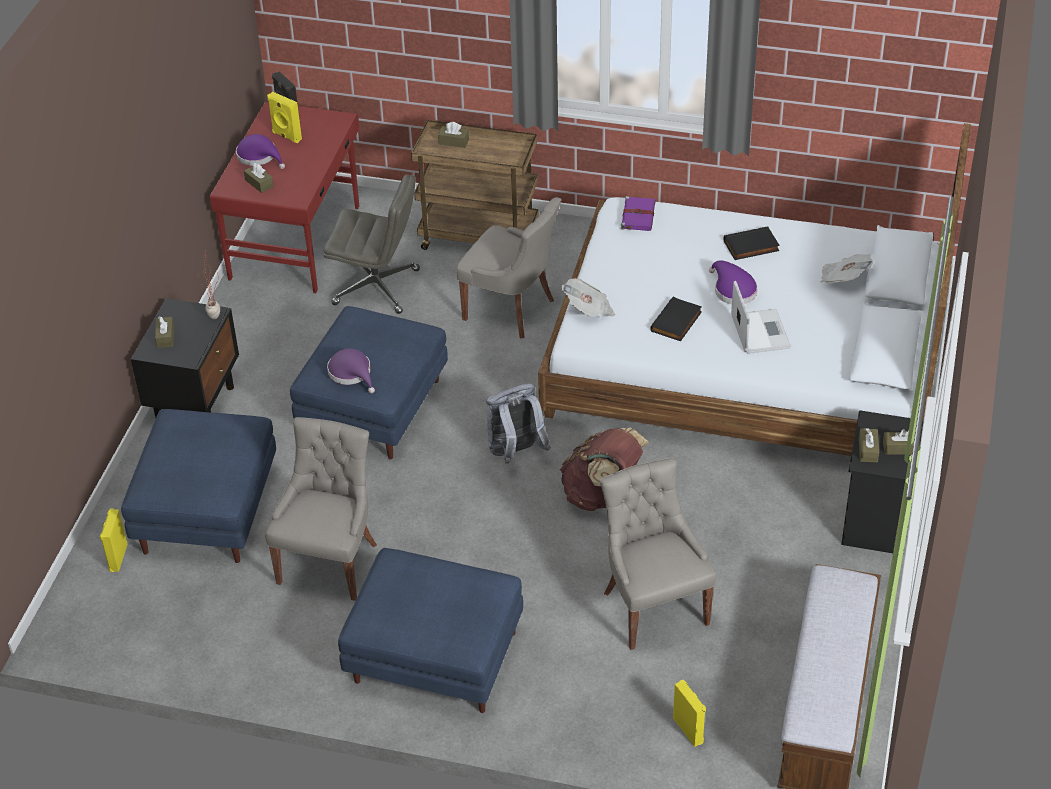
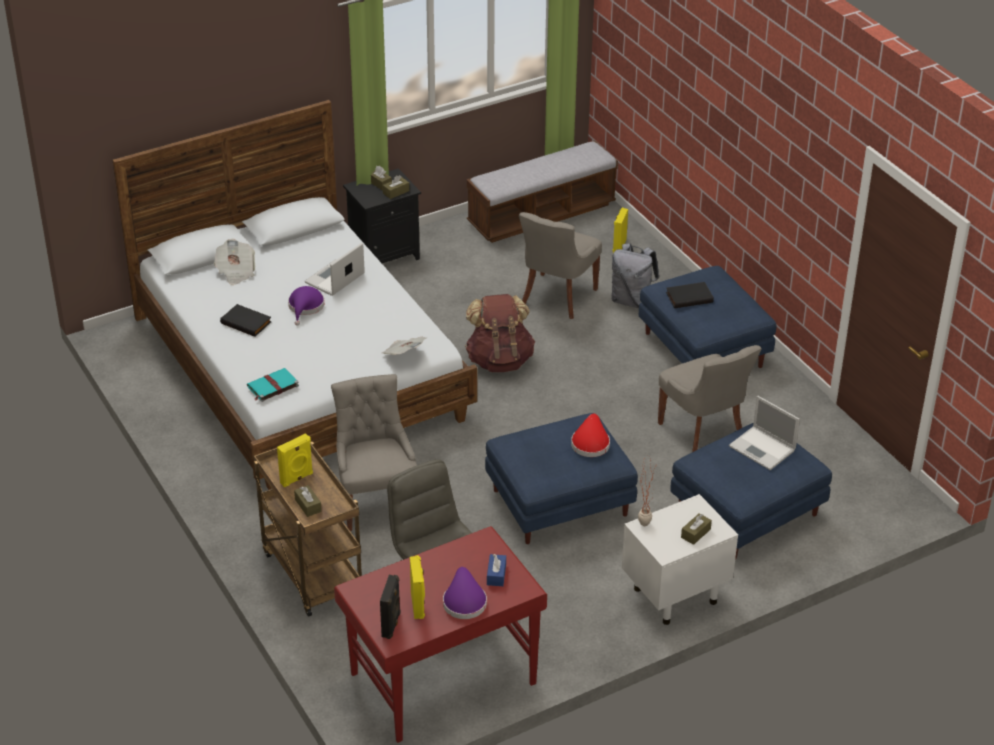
camera: 135 degrees left, 5 degrees down
(117, 557) = (836, 524): yellow speaker -> yellow speaker (297, 479)
(195, 401) = (674, 596): black nightstand -> white nightstand
(198, 471) = (763, 449): none -> laptop
(259, 183) = (496, 575): brown tissue box -> blue tissue box
(330, 562) = (703, 432): grey chair -> grey chair turned 90 degrees counterclockwise
(352, 373) = (590, 443): purple hat -> red hat
(515, 452) = (512, 414): grey backpack -> grey backpack (632, 301)
(638, 215) = (272, 386): purple book -> turquoise book
(677, 322) = (368, 314): black book -> black book (689, 297)

